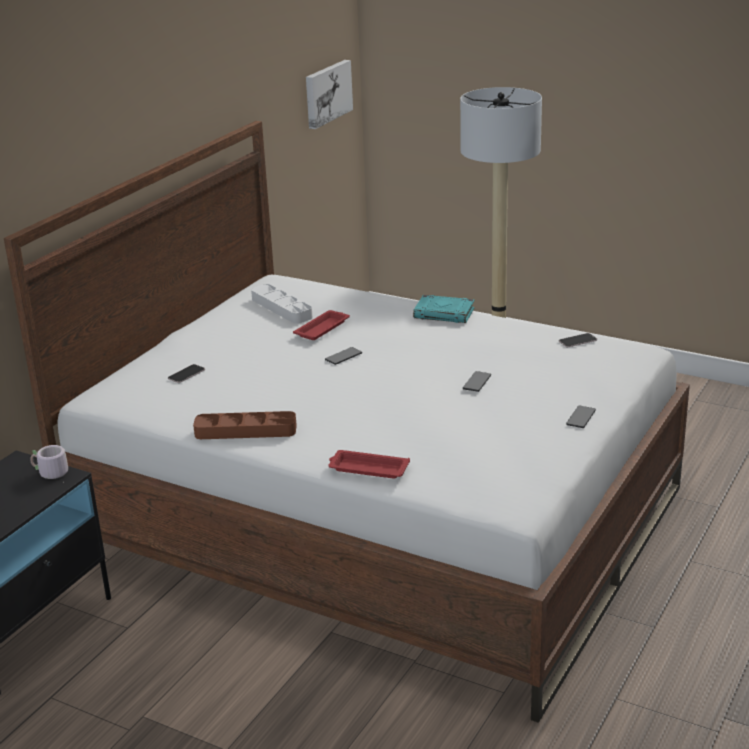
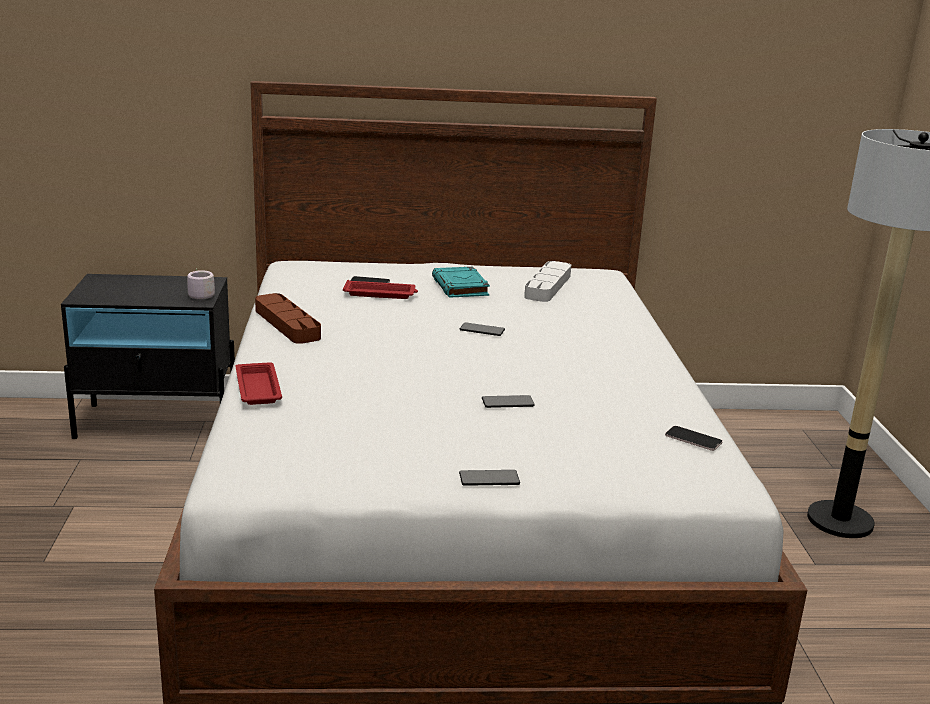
camera: 55 degrees right, 5 degrees down
(322, 328) = (529, 310): red tray -> red tray (381, 294)
(326, 93) = (815, 114): picture -> none
(445, 313) = (650, 355): turquoise book -> turquoise book (460, 287)

